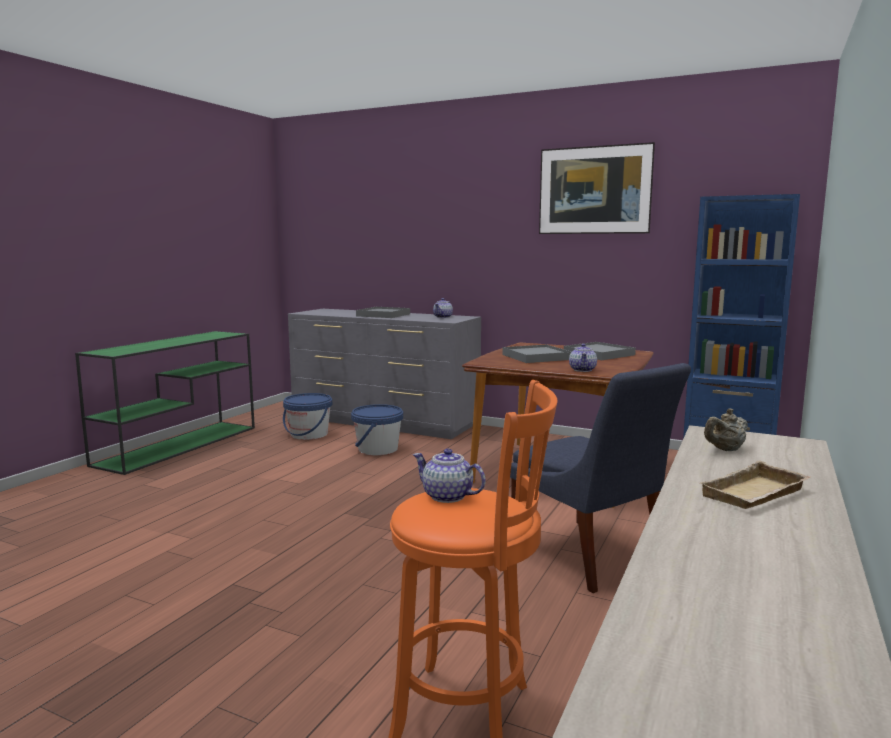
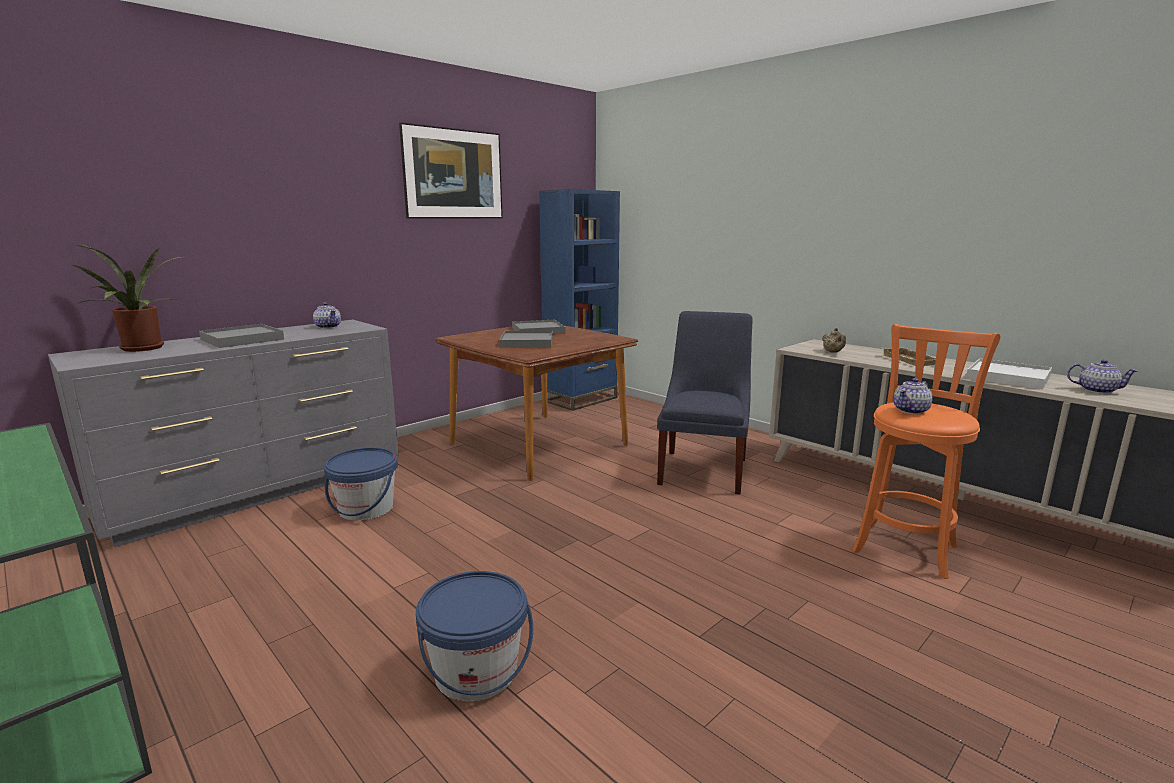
camera: 70 degrees left, 5 degrees up
(309, 434) = (223, 547): blue bucket -> blue bucket (476, 671)
(342, 312) = (141, 349): none -> potted plant
(583, 370) = (599, 341): teapot -> teapot (1096, 390)
(591, 556) = (704, 469): blue chair -> blue chair turned 60 degrees counterclockwise
(726, 563) = (1008, 377): none -> white tray

